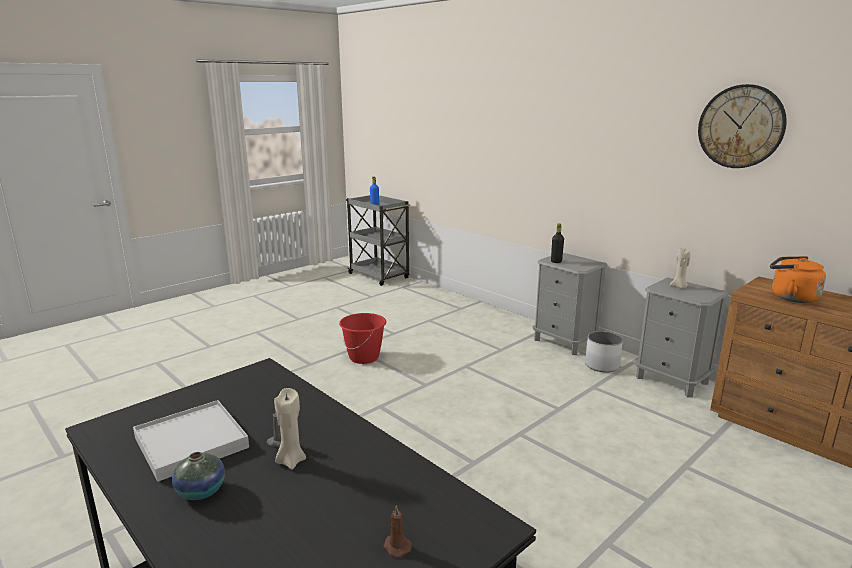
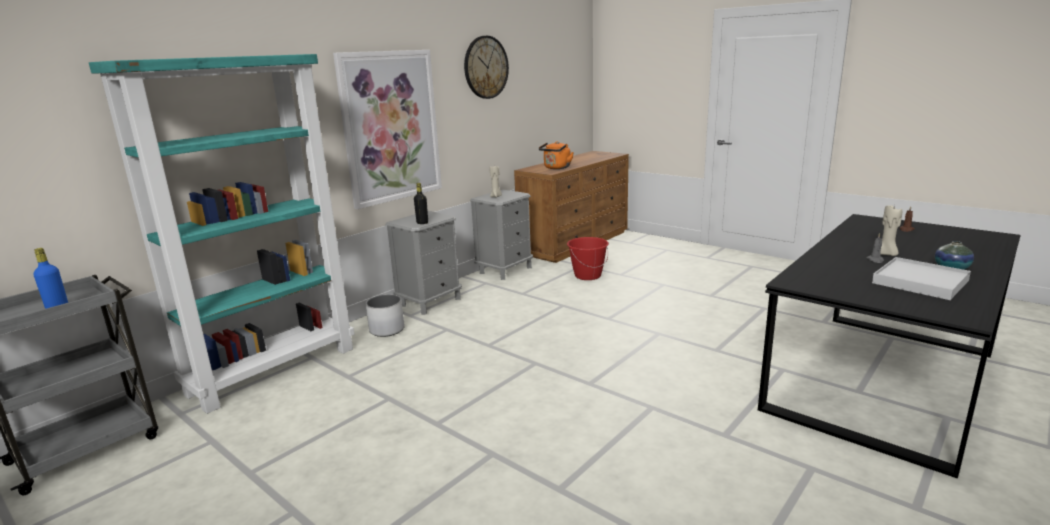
camera: 95 degrees left, 0 degrees up
(364, 357) = (468, 411): red bucket -> red bucket (587, 275)
(446, 300) = (274, 370): none -> turquoise bookcase
(589, 170) = (391, 127): none -> picture
(601, 365) = (482, 289): white planter -> white planter (387, 330)

